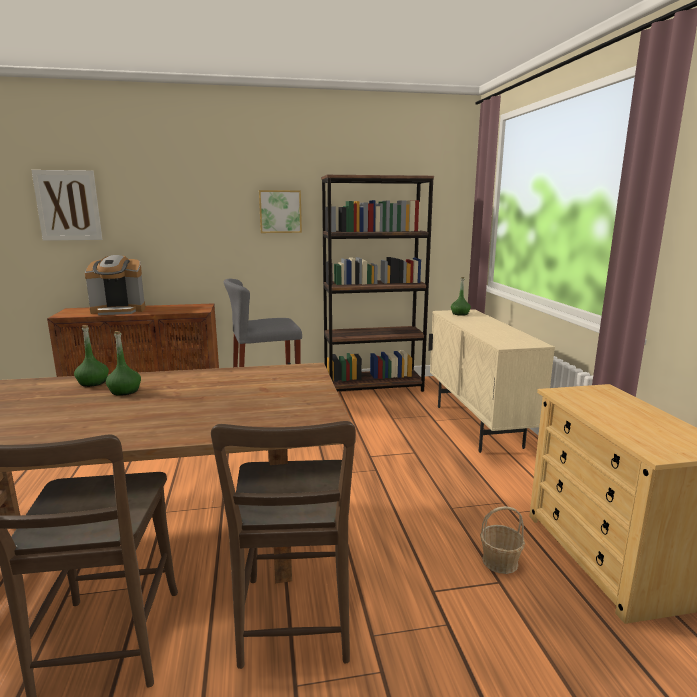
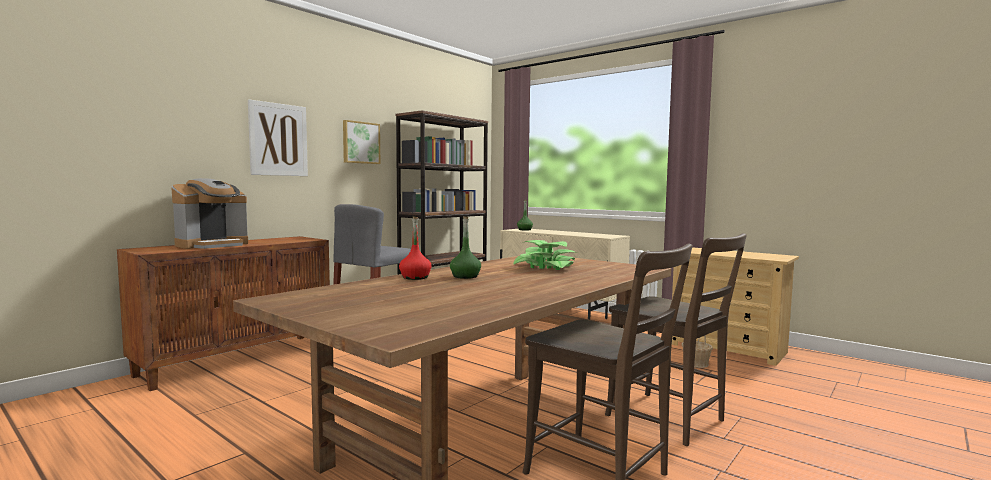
camera: 40 degrees left, 10 degrees down
(68, 205) = (131, 114): picture -> picture (278, 139)
(93, 383) = (415, 277): green bottle -> red bottle
(236, 393) = (545, 267): none -> potted plant

